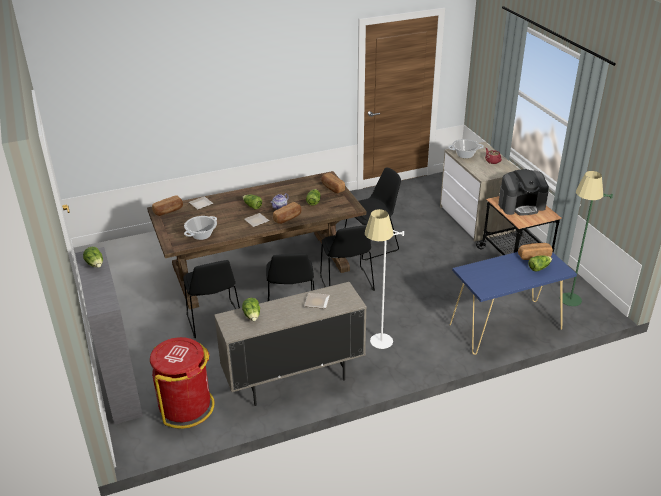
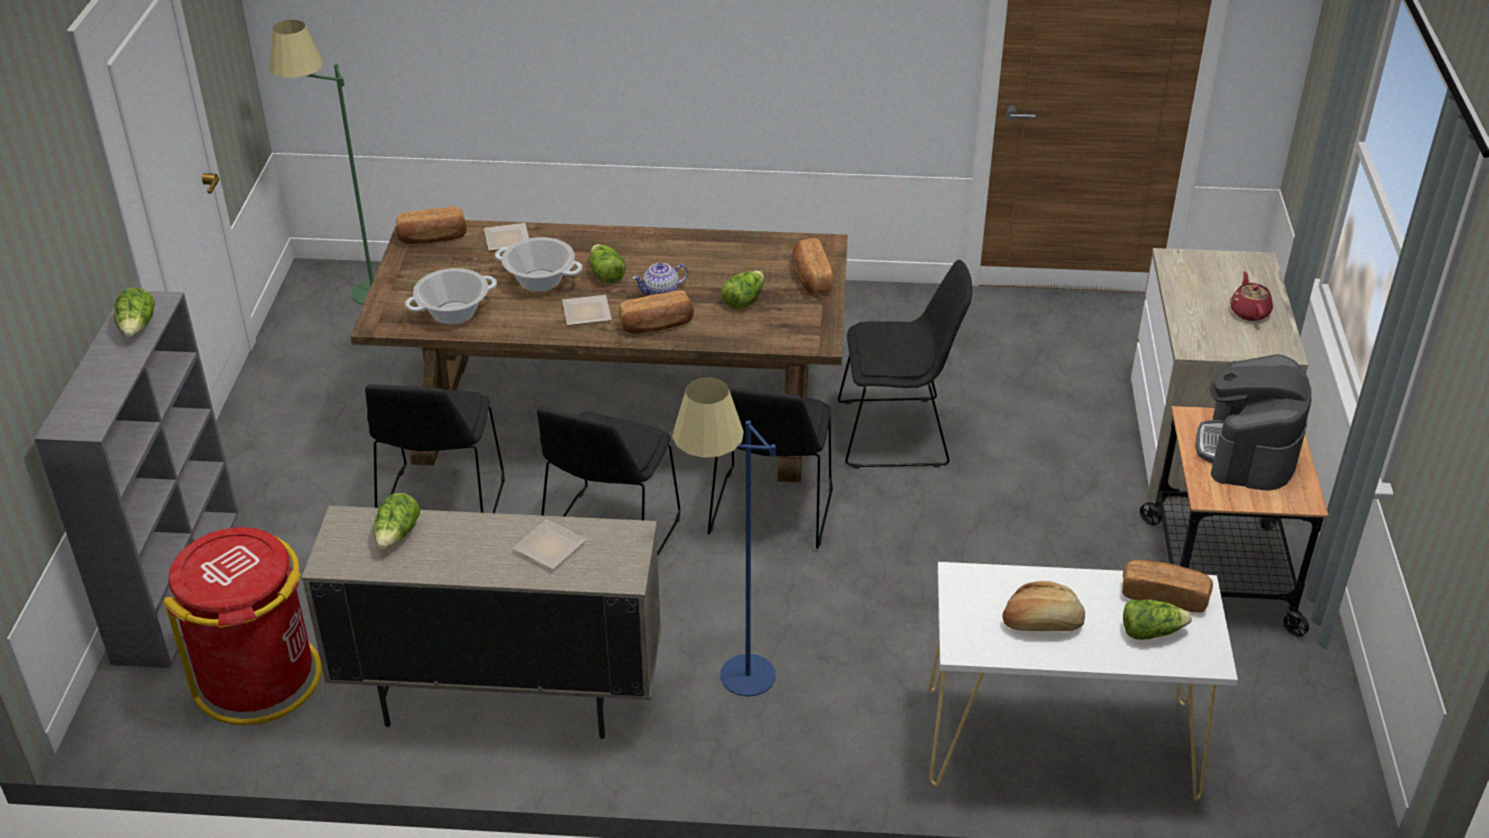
camera: 25 degrees right, 5 degrees up
(378, 348) = (730, 689): white floor lamp -> blue floor lamp
(465, 155) = (1192, 276): cooking pot -> cooking pot (540, 280)
(503, 276) = (1042, 623): none -> bread
(505, 327) = (1059, 743): blue console table -> white console table
(521, 205) = (1247, 451): coffee machine -> coffee machine turned 90 degrees clockwise
(568, 305) = (1264, 743): green floor lamp -> green floor lamp (355, 300)

